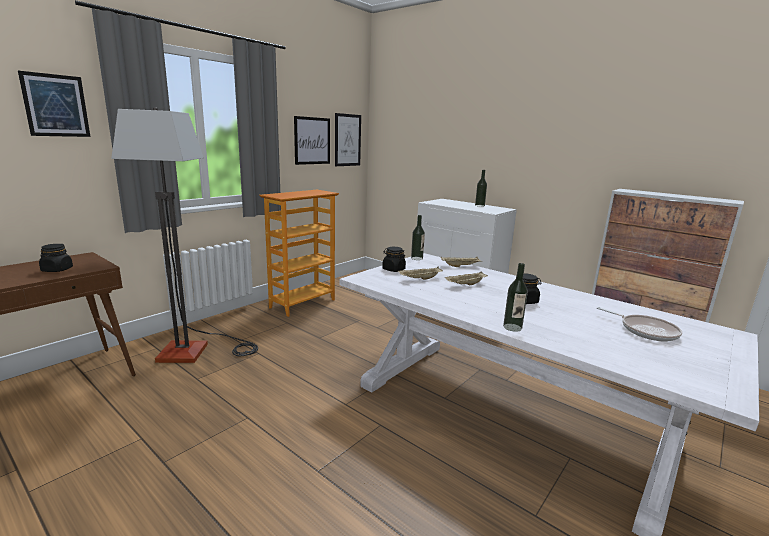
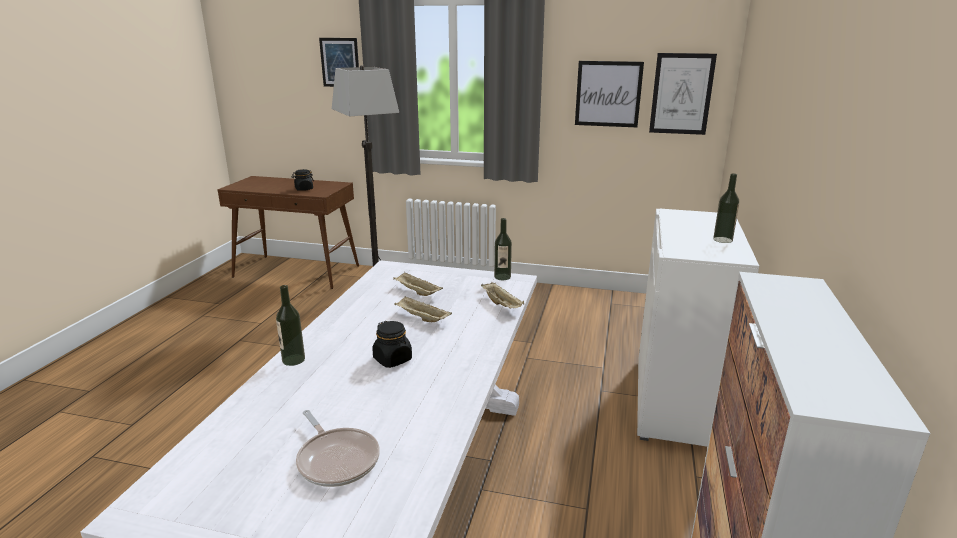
camera: 65 degrees right, 5 degrees up
(302, 303) = (532, 299): bookcase -> none
(393, 269) = (438, 274): black jar -> none
(645, 330) = (337, 459): frying pan -> frying pan turned 60 degrees counterclockwise

